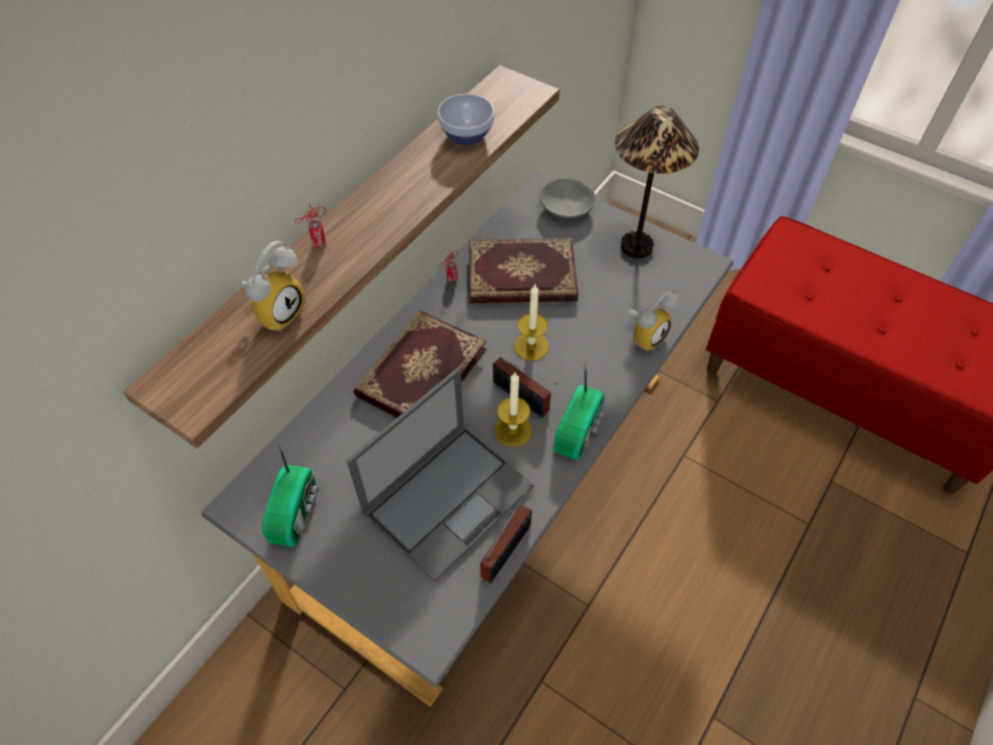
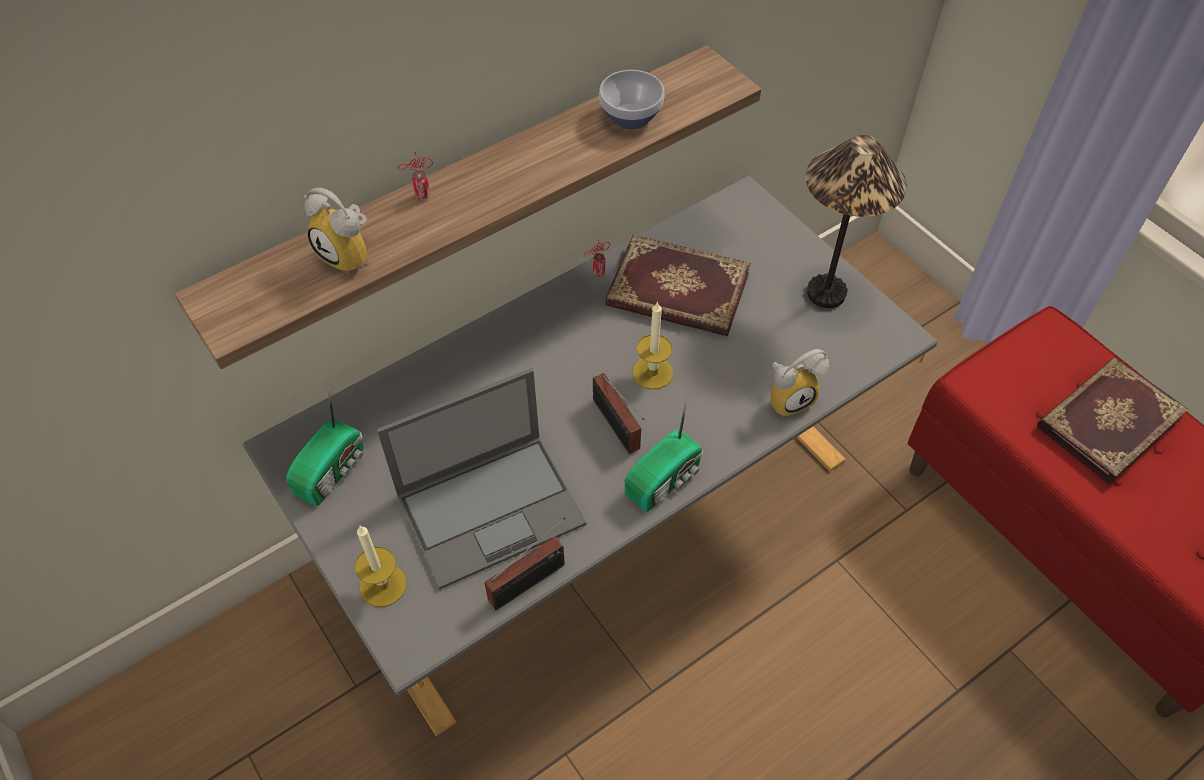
camera: 20 degrees right, 0 degrees up
(278, 310) = (351, 254): alarm clock -> alarm clock turned 75 degrees clockwise
(420, 371) = (520, 364): book -> book (1106, 420)
(513, 430) = (591, 458): candle -> candle (383, 585)
(567, 207) = (765, 226): grey bowl -> none

